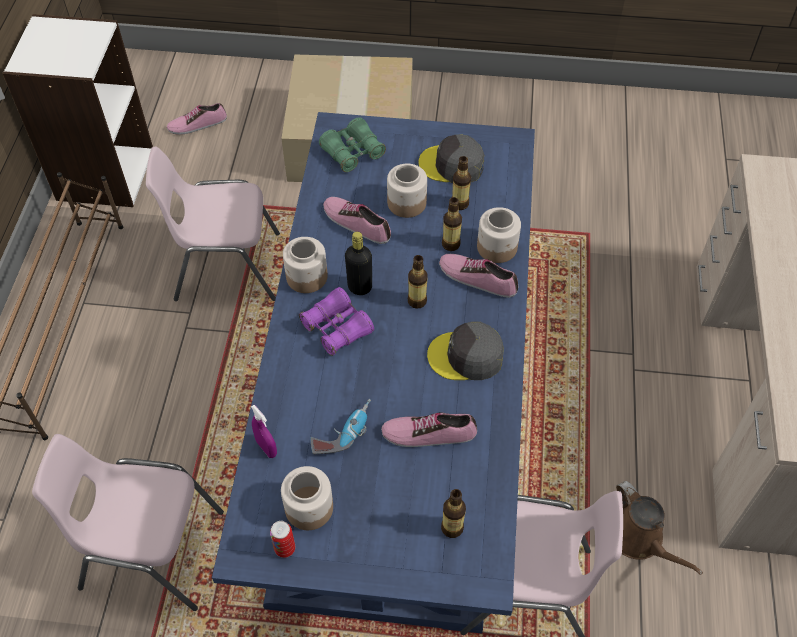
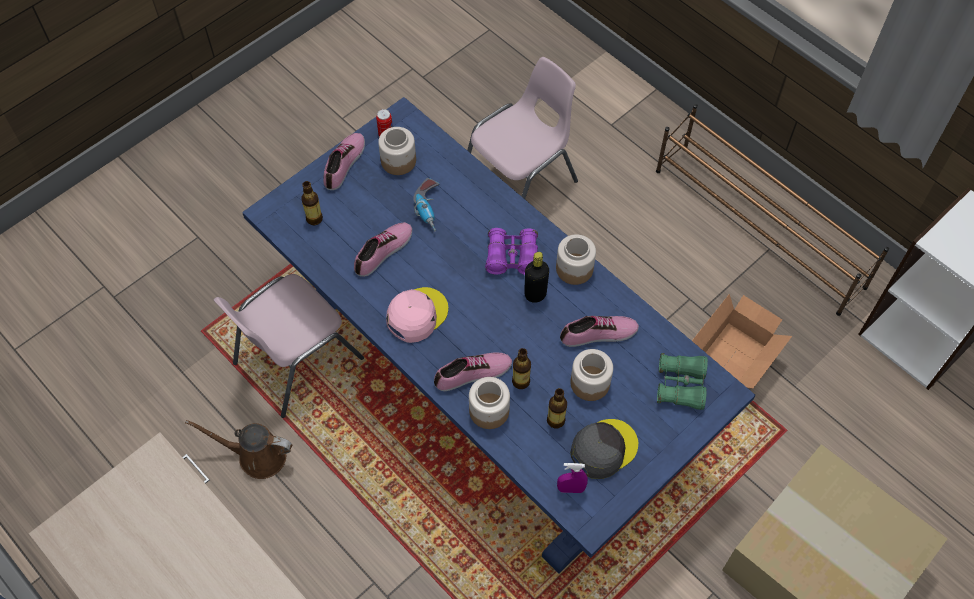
camera: 130 degrees right, 5 degrees up
(197, 124) = (941, 445): shoe -> shoe (345, 164)
(226, 267) = (732, 360): pink chair -> cardboard box
(266, 448) = (458, 165): purple spray bottle -> purple spray bottle (571, 489)
(417, 301) = (490, 320): bottle -> none
(466, 356) = (416, 315): grey cap -> pink cap

